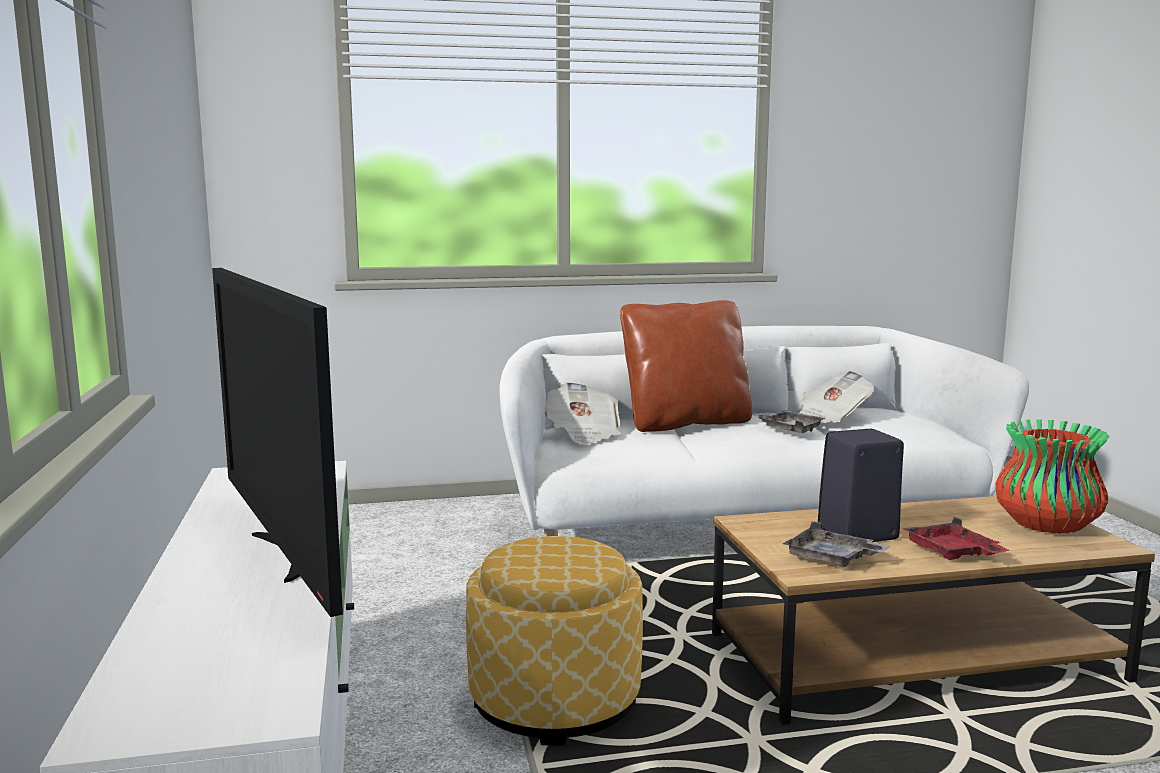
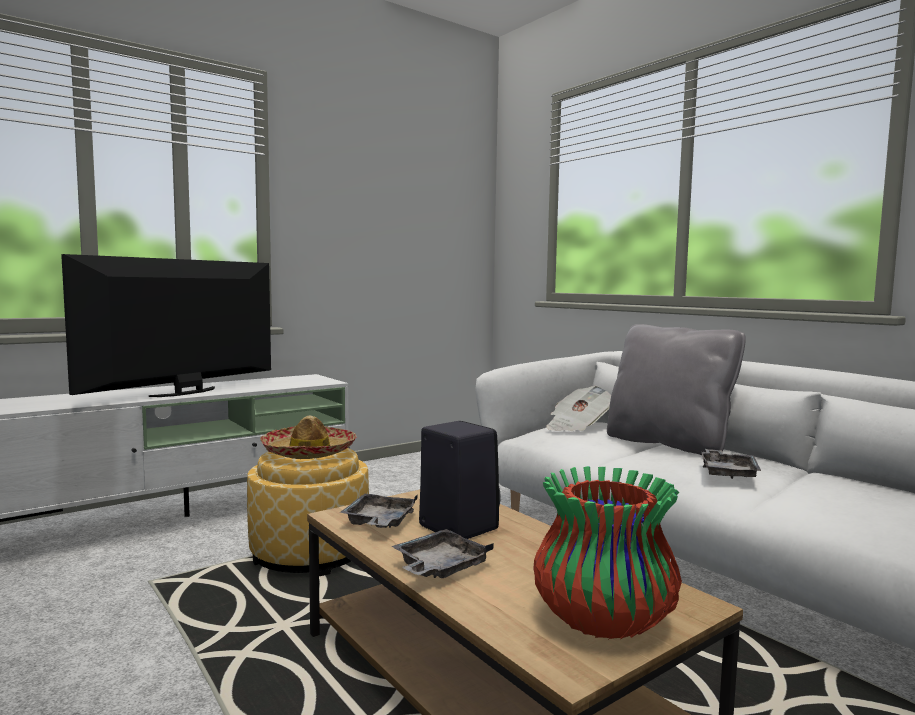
camera: 65 degrees right, 5 degrees down
(556, 555) = (309, 452): none -> hat
(685, 423) = (668, 443): brown pillow -> grey pillow
(830, 418) = (820, 483): newspaper -> none
(952, 553) = (439, 567): red tray -> grey tray

